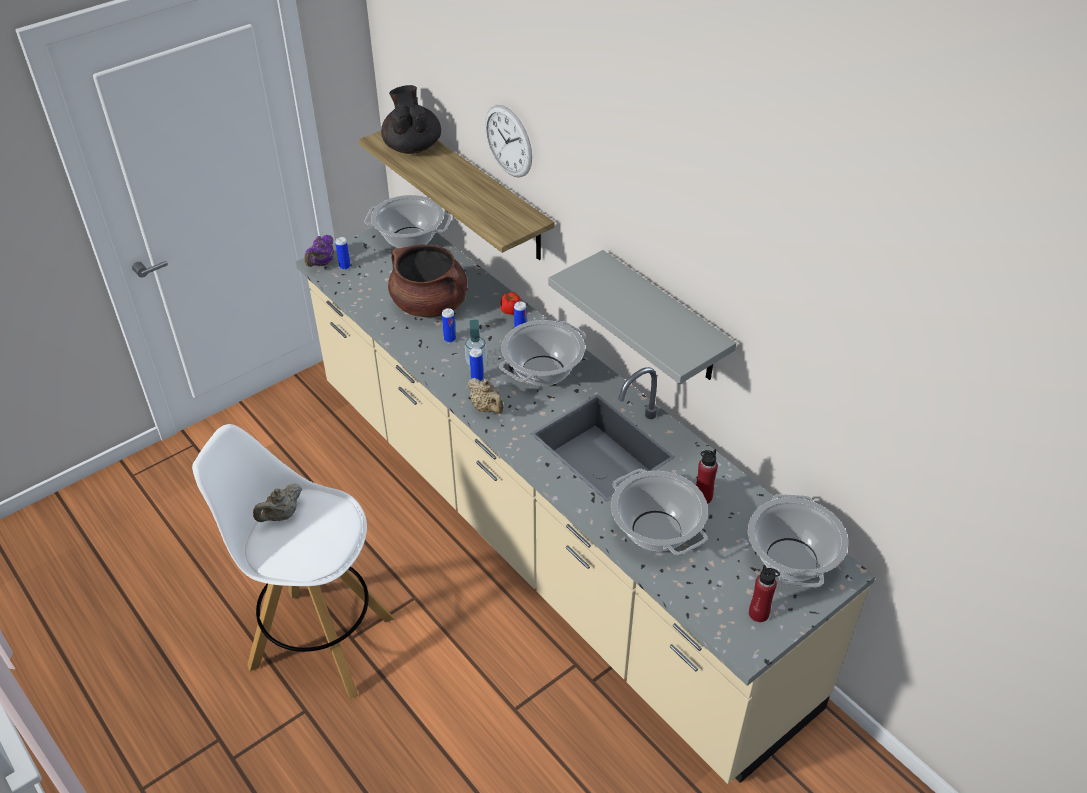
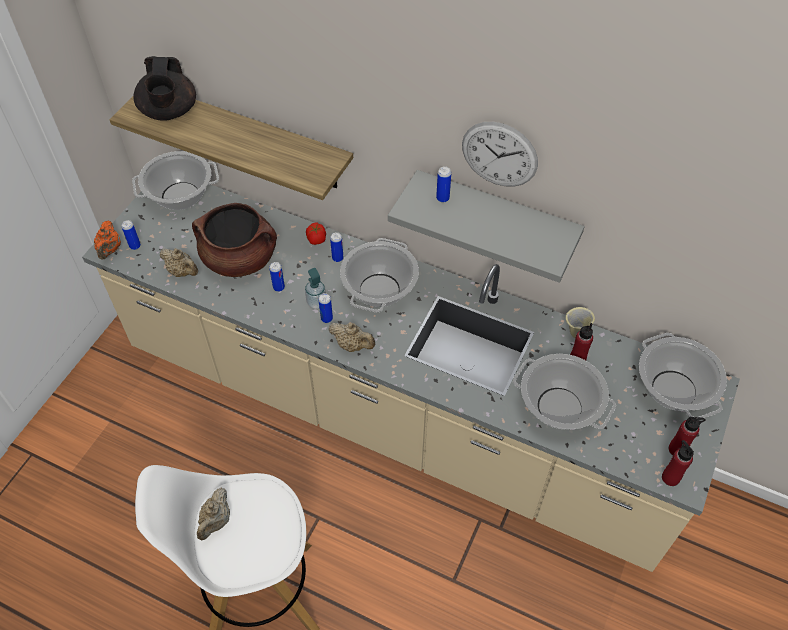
camera: 25 degrees left, 10 degrees up
(322, 263) = (110, 250): purple teapot -> orange teapot
(372, 299) = (182, 272): none -> beige teapot
(412, 147) = (169, 112): black teapot -> black teapot turned 150 degrees counterclockwise
(508, 141) = (286, 88): wall clock -> wall clock (499, 154)
(610, 279) = (442, 198): none -> can
(718, 472) = (575, 333): none -> beige mug
(734, 636) = (670, 477): none -> red bottle

